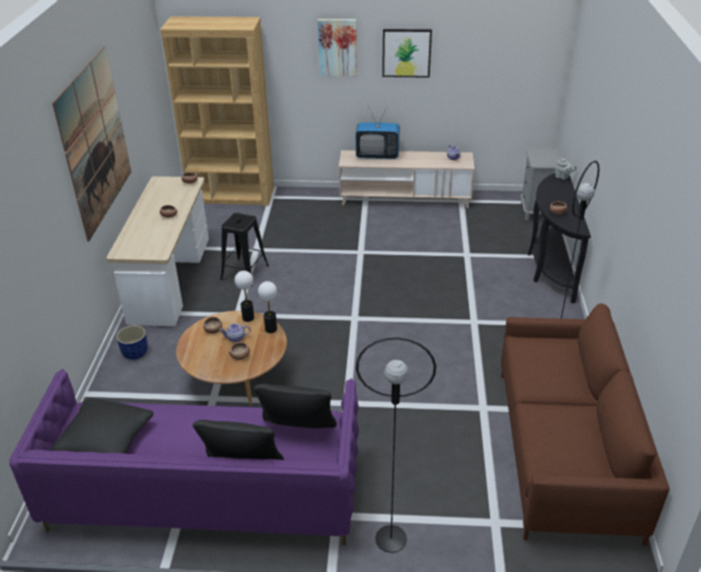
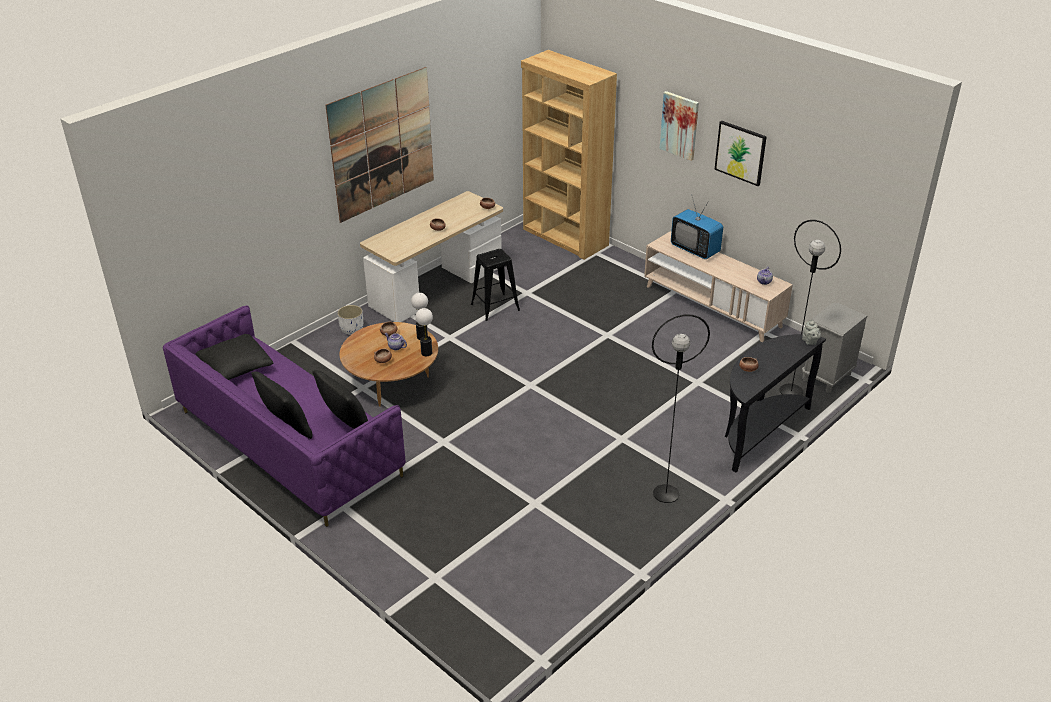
camera: 40 degrees right, 0 degrees up
(135, 353) = (352, 329): blue planter -> white planter
(390, 539) = (356, 542): black floor lamp -> black floor lamp (791, 391)
(565, 451) = (552, 569): brown sofa -> none

